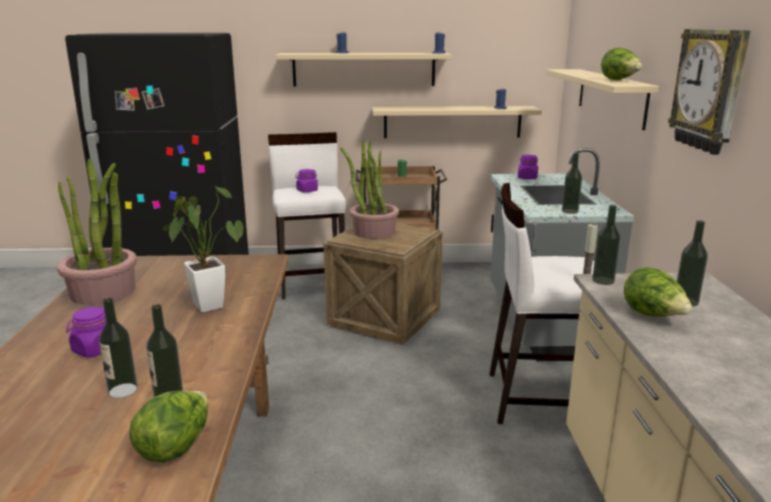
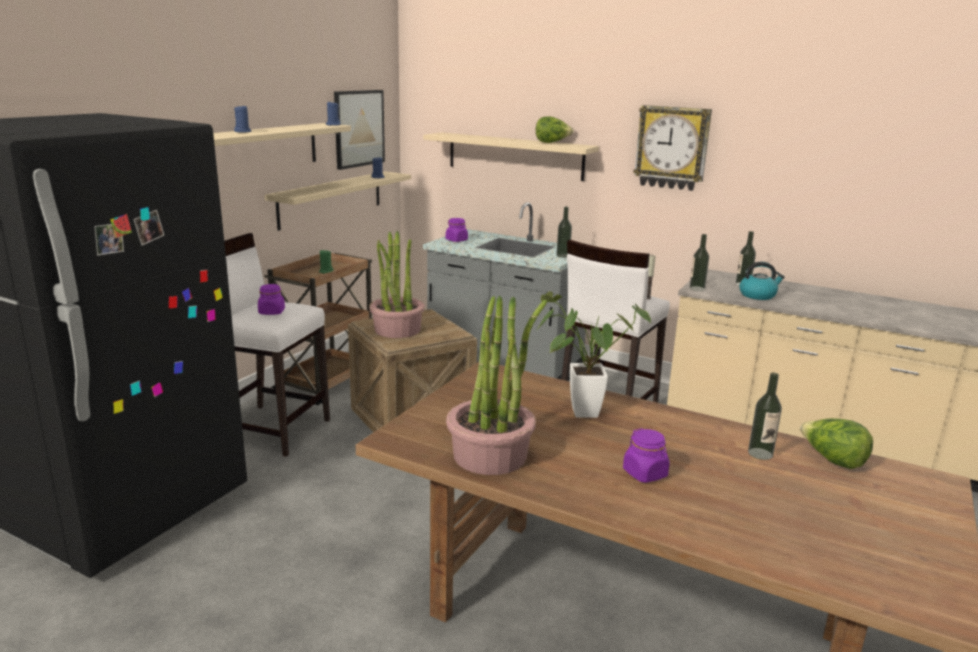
camera: 60 degrees left, 0 degrees up
(123, 390) = (737, 469): bottle -> none
(498, 61) = (359, 128): none -> picture
(653, 316) = (758, 295): lettuce -> kettle

